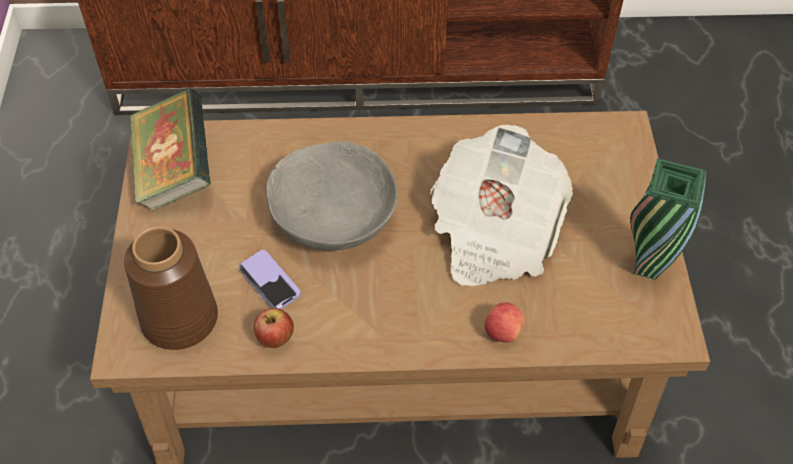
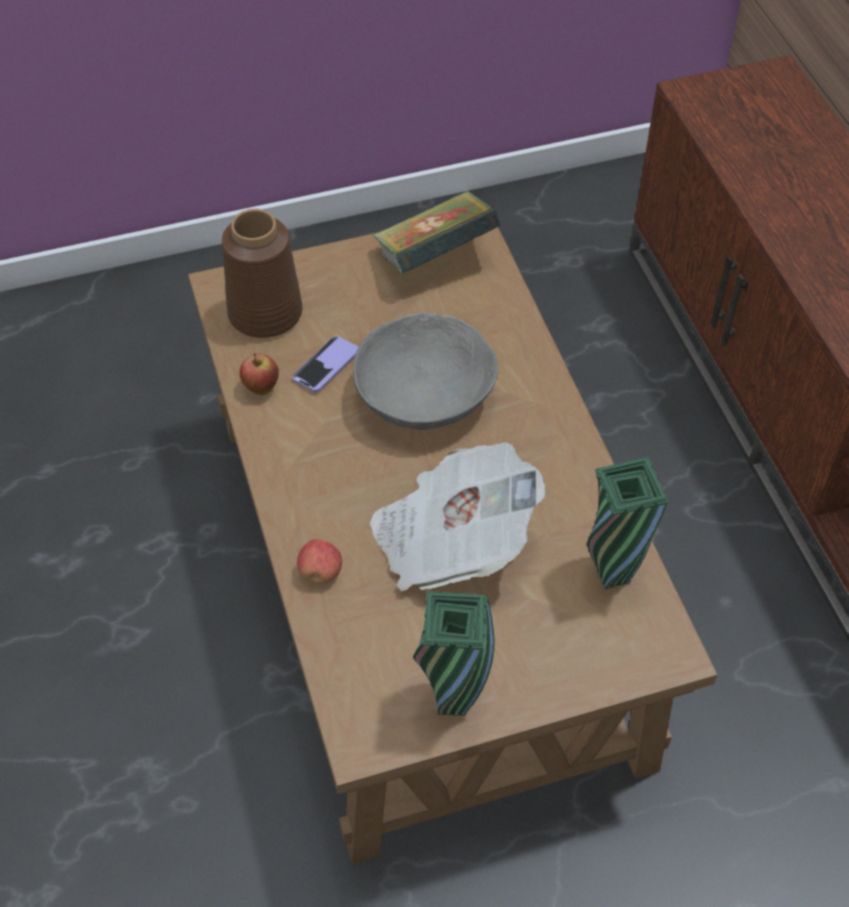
camera: 75 degrees right, 0 degrees up
(551, 143) = (612, 575): none -> green vase

